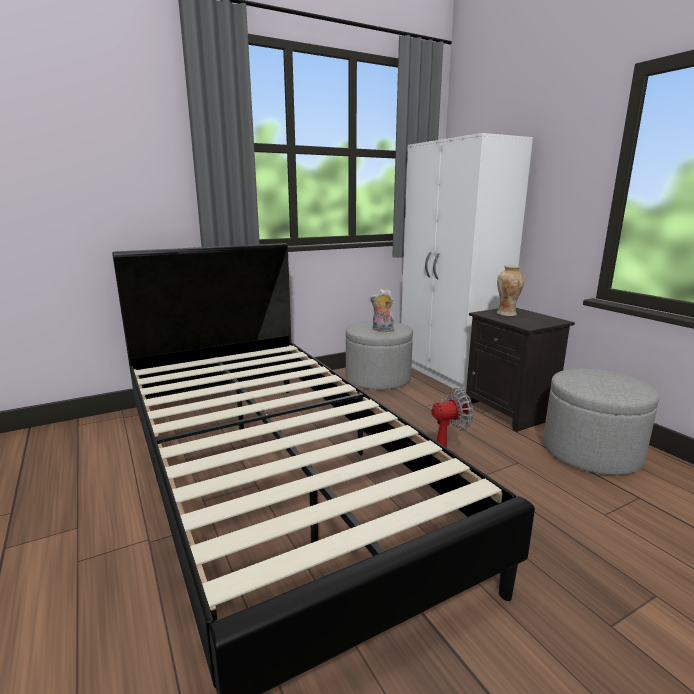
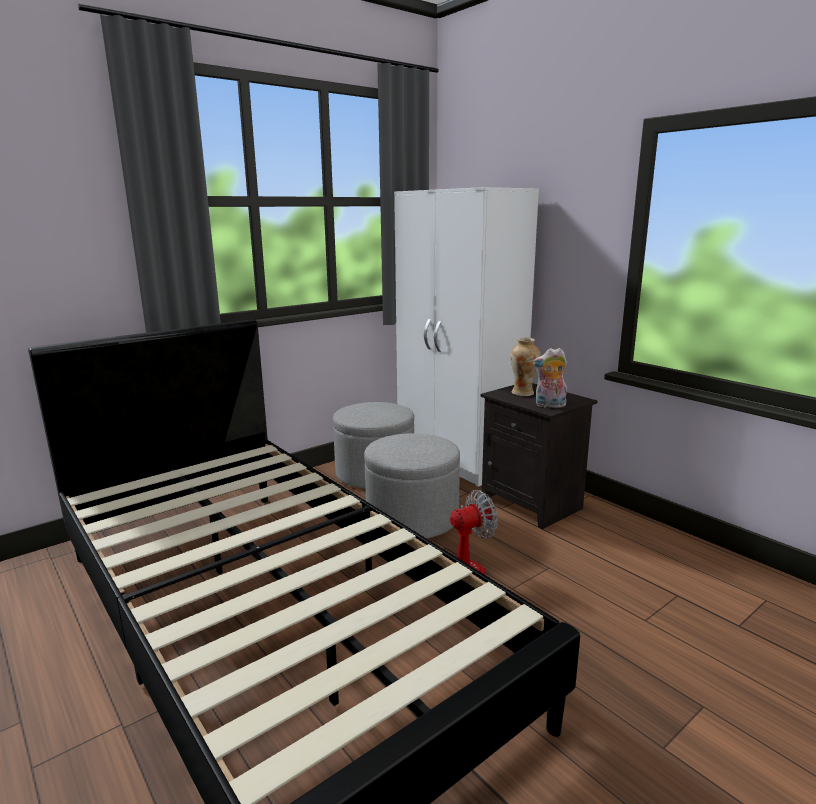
camera: 10 degrees left, 0 degrees up
(382, 330) = (378, 416): plush toy -> plush toy (549, 405)
(591, 452) = (624, 546): grey ottoman -> grey ottoman (412, 518)

